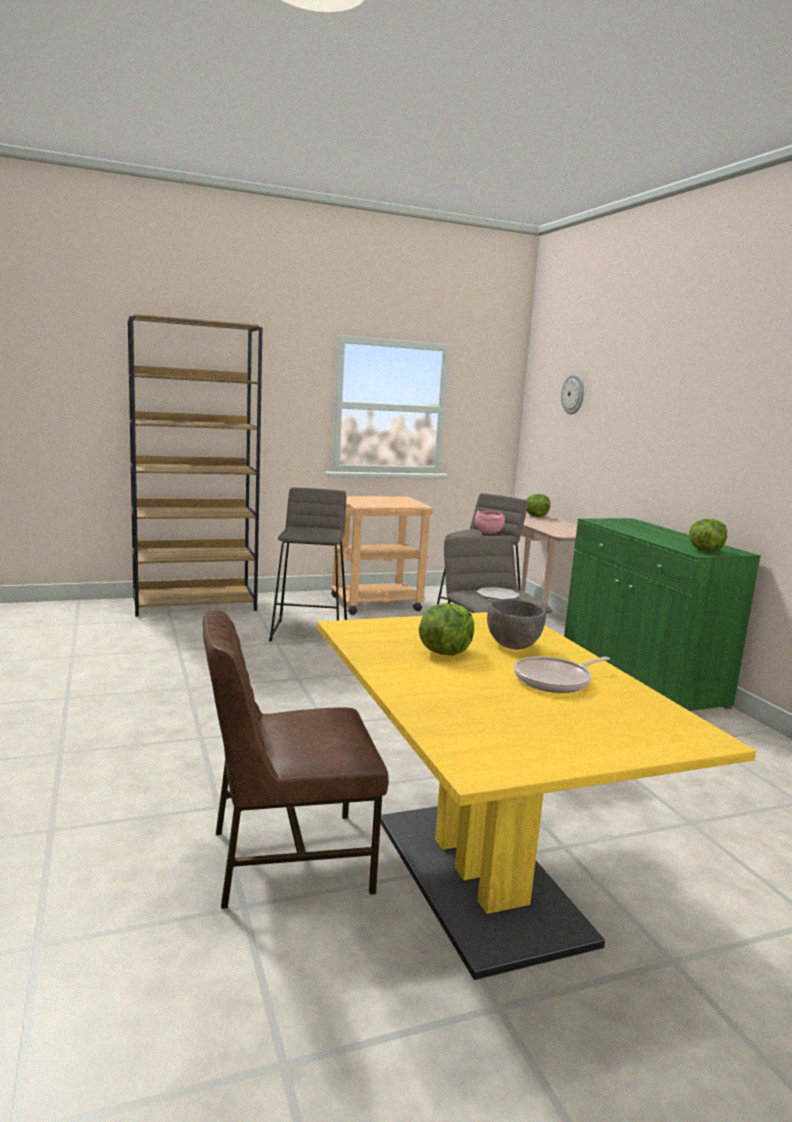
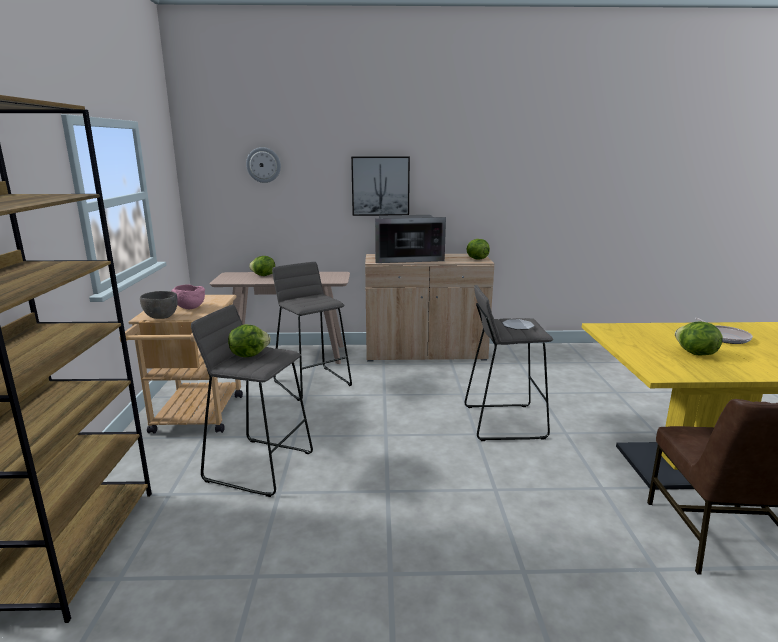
camera: 70 degrees left, 5 degrees up
(316, 529) = (249, 355): none -> lettuce
(488, 533) = (308, 298): pink bowl -> pink bowl (189, 308)
(512, 645) = (665, 336): grey bowl -> grey bowl (161, 317)
(639, 675) = (425, 353): green cabinet -> beige cabinet
(640, 529) = (407, 258): none -> microwave
(660, 429) = (380, 186): none -> picture

